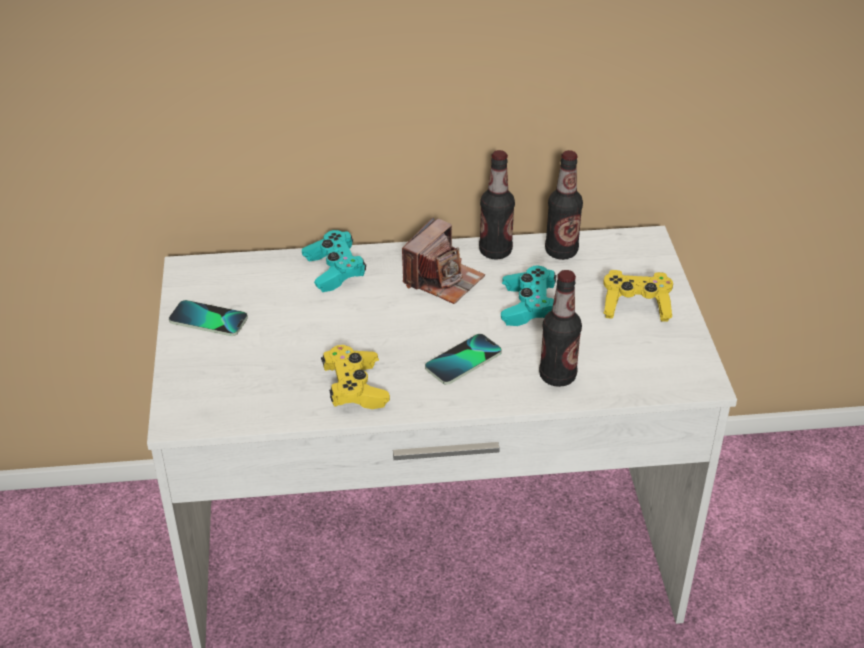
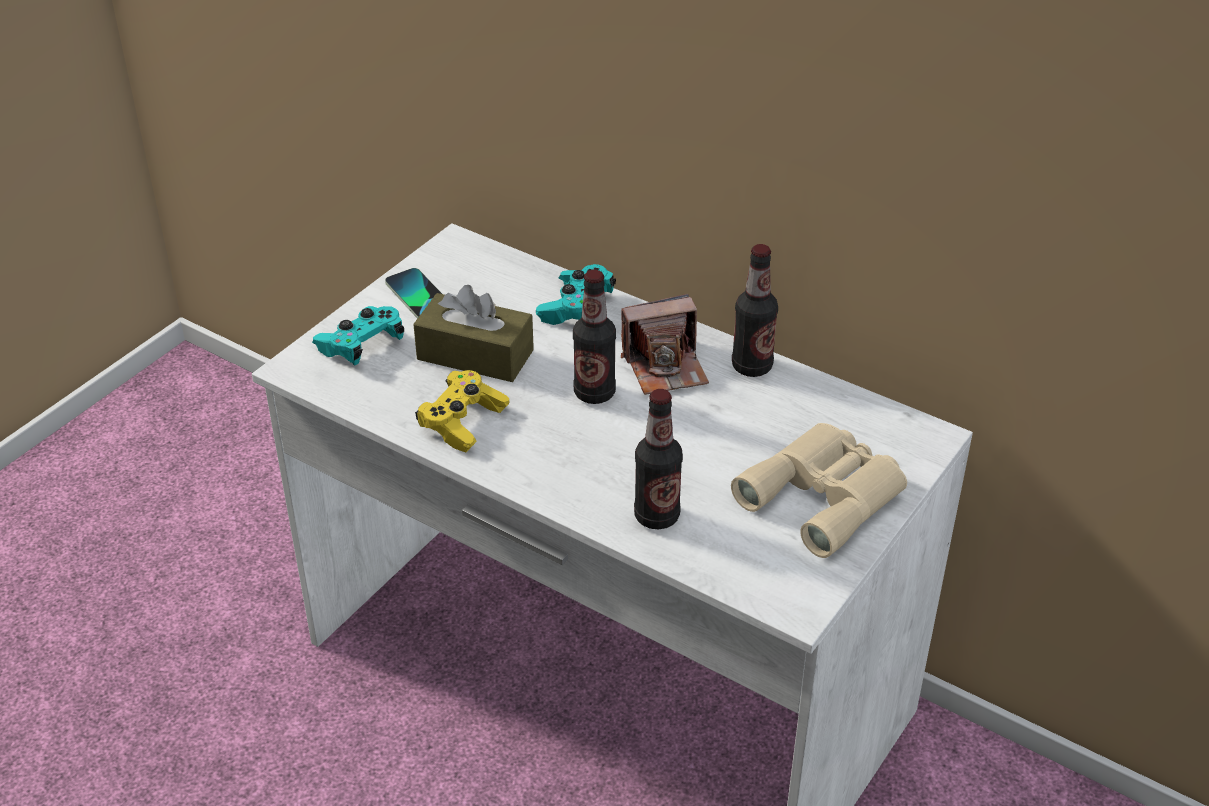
camera: 40 degrees right, 0 degrees up
(304, 338) = (475, 355): none -> brown tissue box
(463, 360) = (588, 452): phone -> none
(528, 306) = (714, 436): turquoise game controller -> turquoise game controller (361, 346)
(561, 251) = (819, 401): bottle -> bottle (594, 393)
(635, 306) = (826, 495): yellow game controller -> beige binoculars

